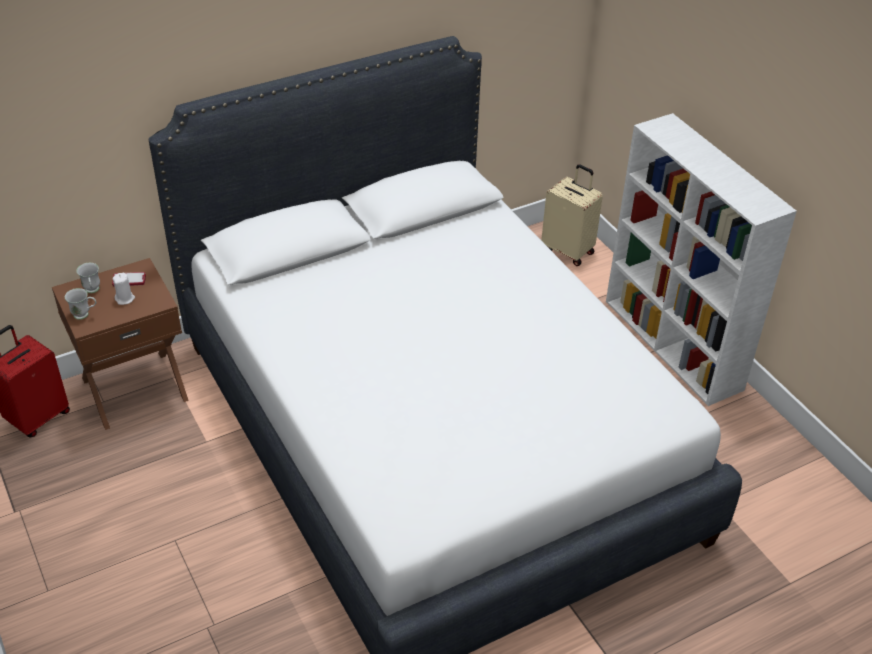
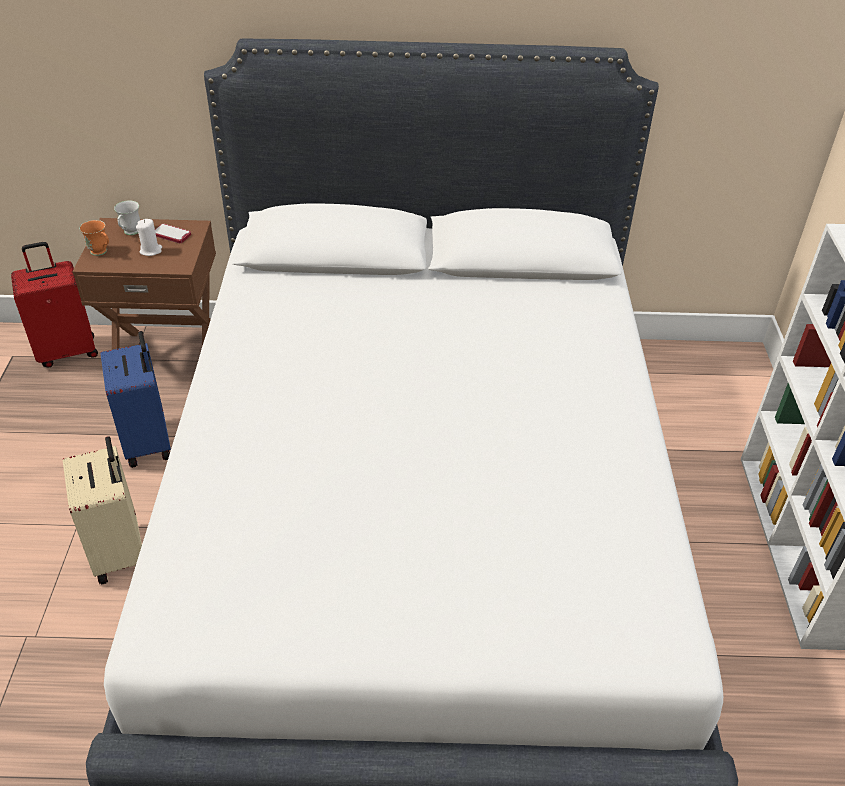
camera: 30 degrees right, 0 degrees up
(85, 315) = (101, 253): white mug -> orange mug
(178, 459) = (149, 443): none -> blue suitcase
(568, 250) = (731, 384): beige suitcase -> beige suitcase (121, 553)

